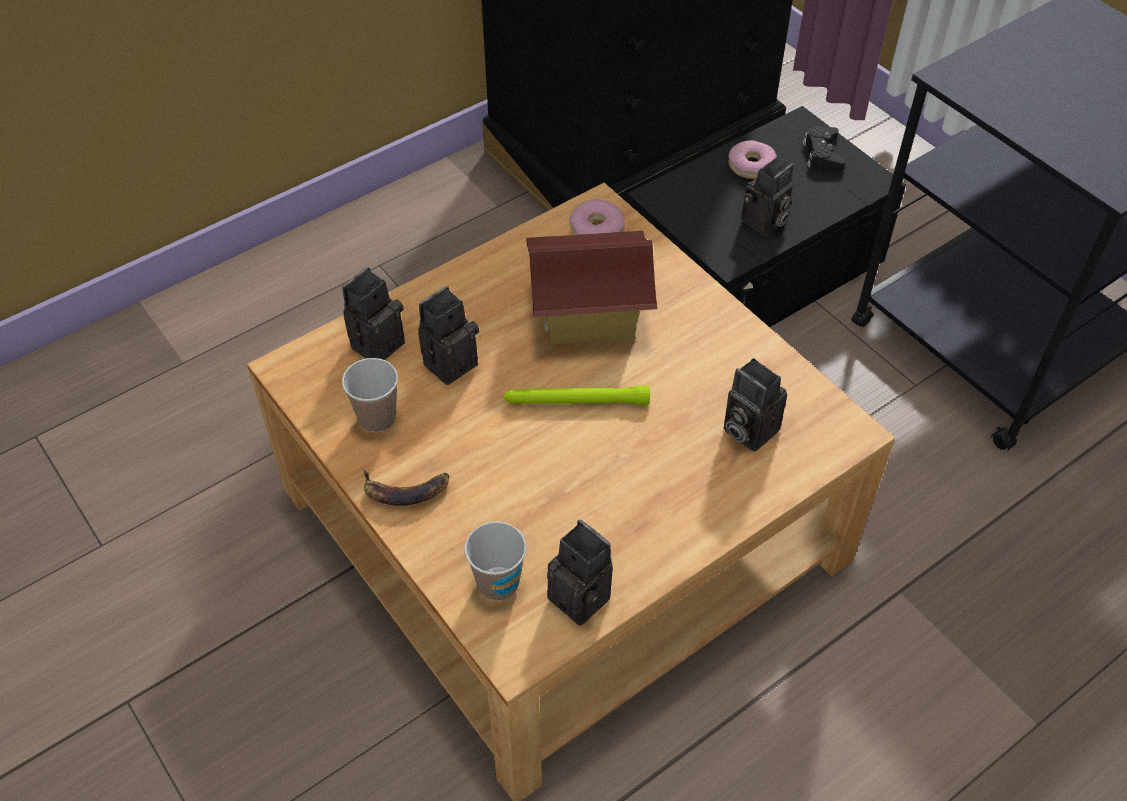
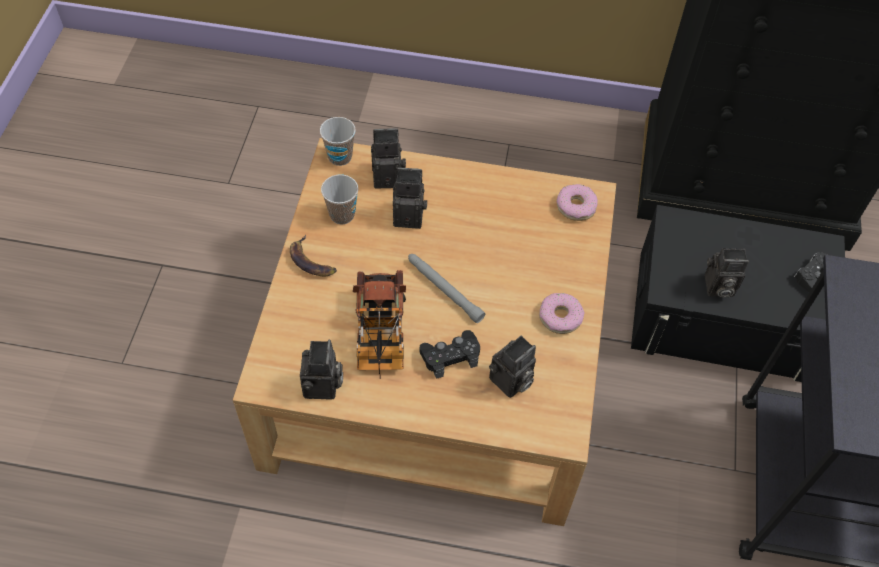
camera: 45 degrees right, 5 degrees up
(498, 584) = (295, 343): cup -> cup (340, 157)
(575, 499) = (380, 337): none -> toy truck
(576, 401) = (444, 289): green flashlight -> grey flashlight
(589, 317) = (508, 251): toy house -> none
(664, 456) = (450, 356): none -> black game controller
(746, 429) = (510, 382): camera -> camera turned 135 degrees counterclockwise
(751, 165) = (756, 247): donut -> donut (560, 317)

